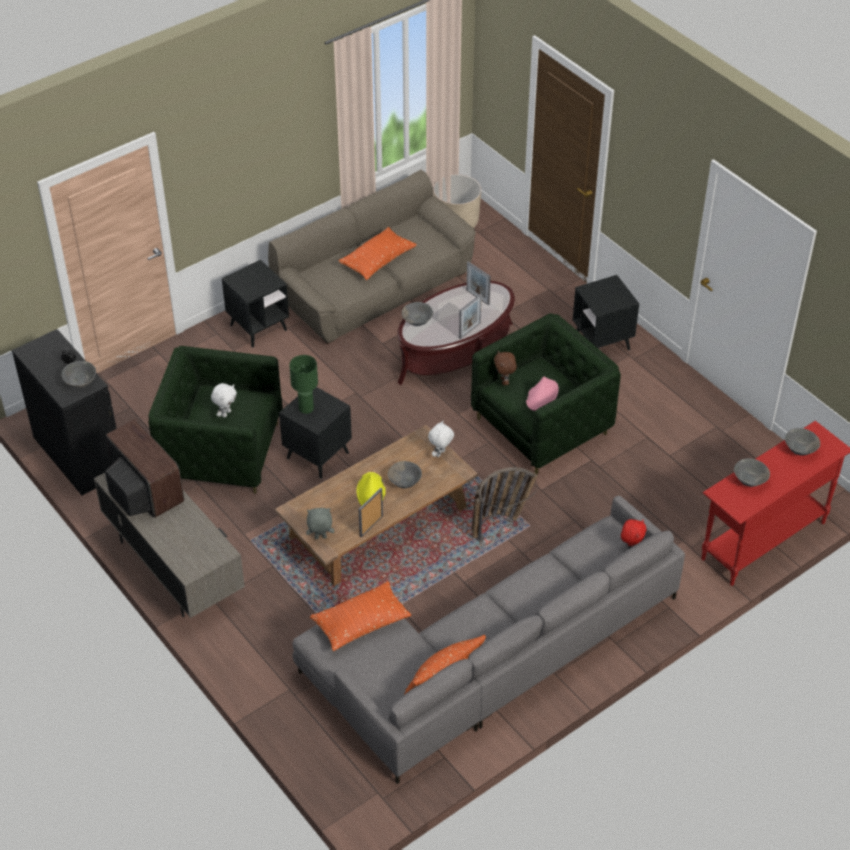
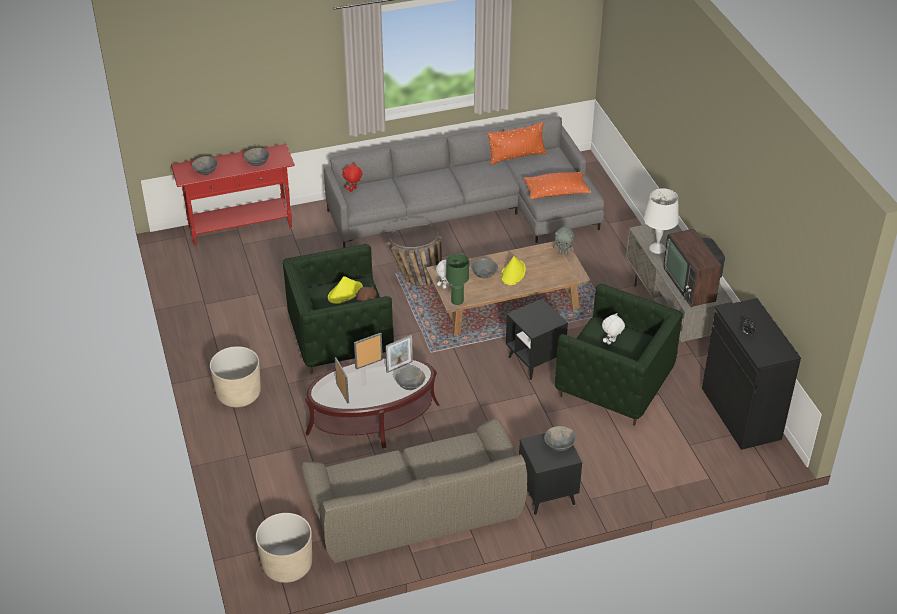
camera: 160 degrees left, 5 degrees down
(80, 381) = (739, 315): grey bowl -> grey bowl (560, 445)
(196, 531) = (657, 248): none -> white table lamp
(306, 408) = (544, 319): green table lamp -> green table lamp (457, 301)
(371, 526) = (523, 252): picture frame -> picture frame (399, 366)
(378, 261) = (412, 472): orange pillow -> none
(542, 395) = (345, 293): pink hat -> yellow hat
(602, 342) = (238, 394): black side table -> beige planter

